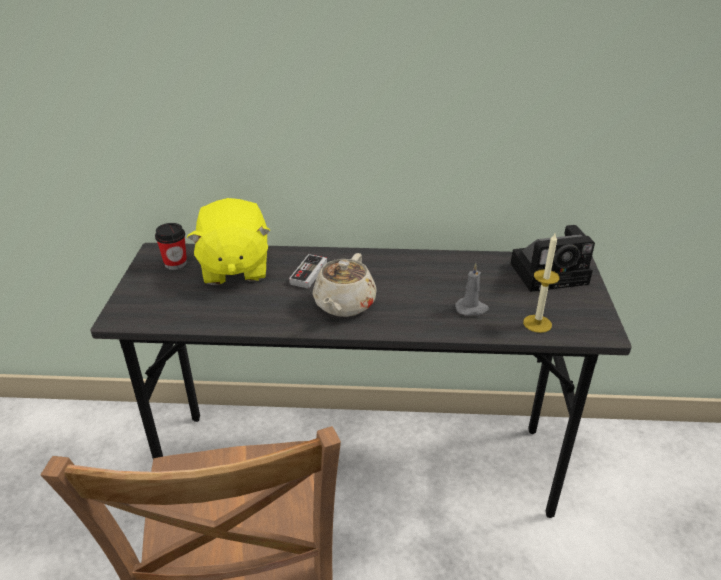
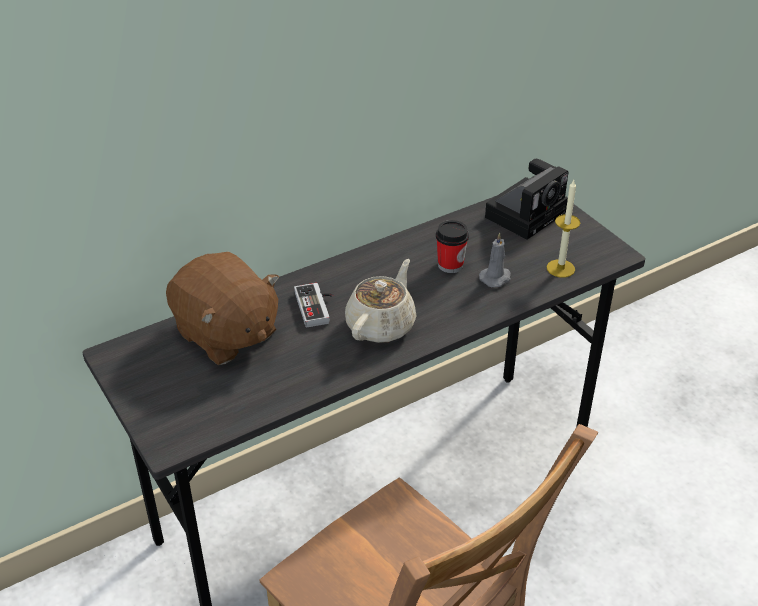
camera: 35 degrees left, 5 degrees up
(175, 263) = (154, 358): cup -> cup (450, 265)
(234, 267) = (226, 335): yellow plush toy -> brown plush toy
(344, 305) = (381, 325): beige teapot -> beige teapot turned 135 degrees counterclockwise

